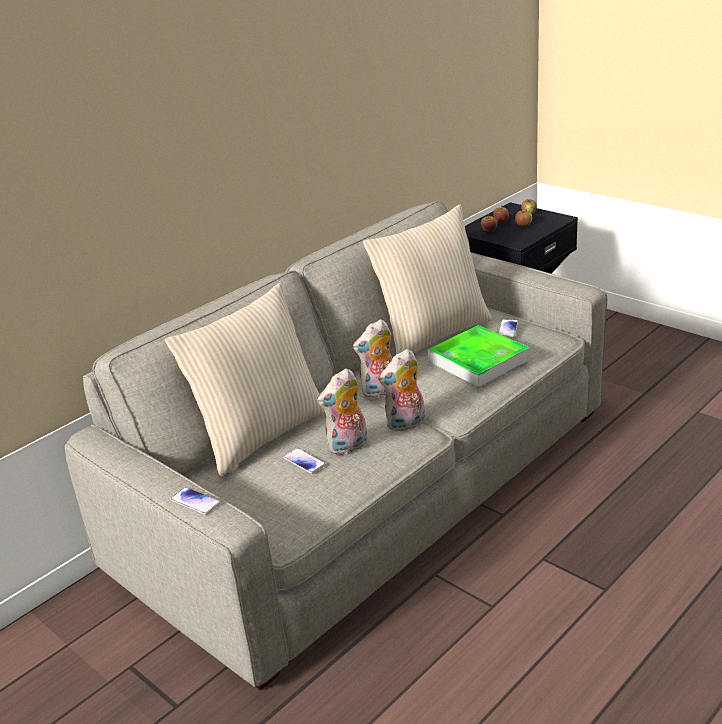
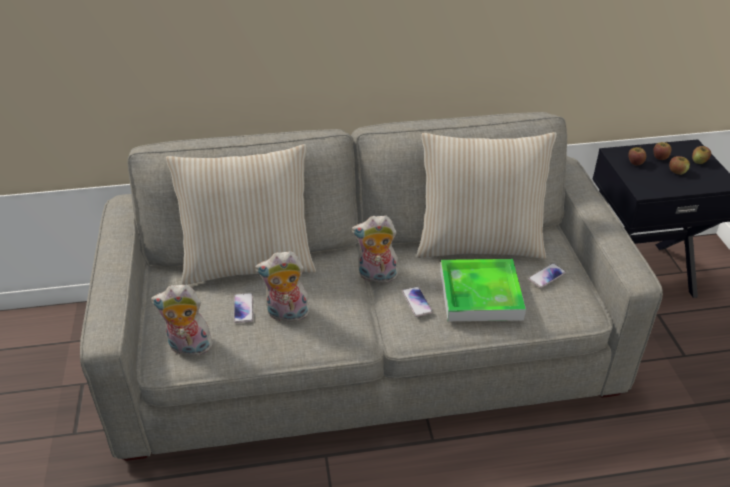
camera: 35 degrees right, 10 degrees up
(195, 502) = (107, 301): phone -> phone (416, 302)
(406, 425) = (356, 321): plush toy -> plush toy (188, 348)

